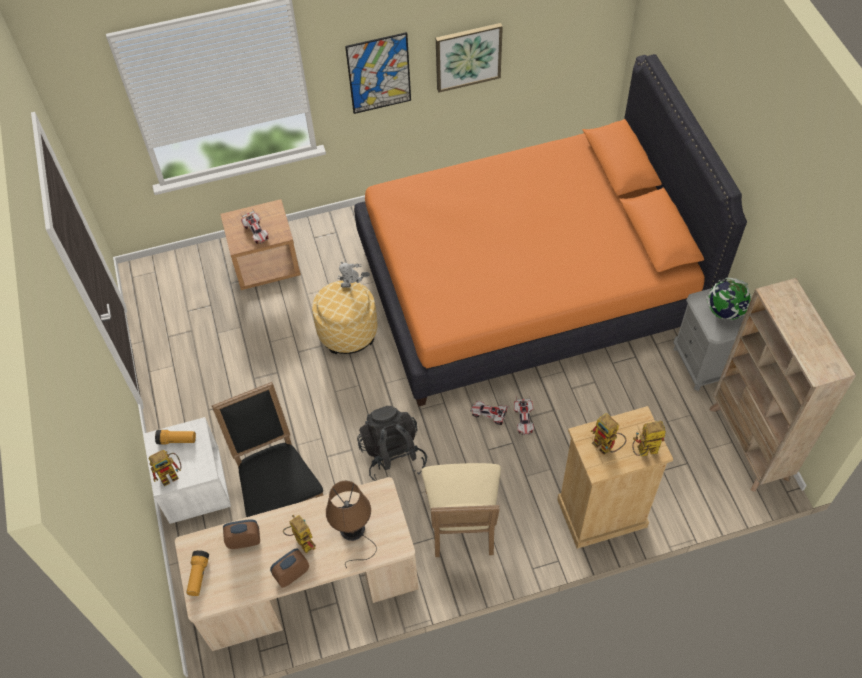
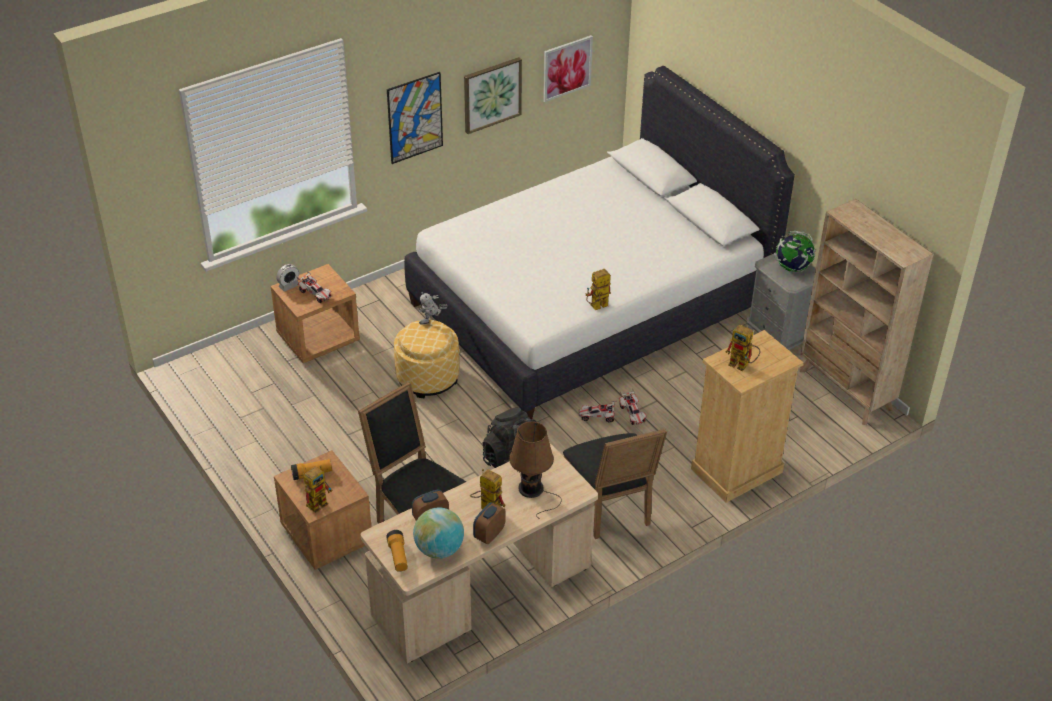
camera: 20 degrees left, 15 degrees down
(195, 486) = (326, 535): white nightstand -> brown nightstand
(236, 217) = (289, 286): none -> alarm clock
(239, 578) = (439, 549): none -> globe
(462, 527) = (611, 509): beige chair -> black chair
(527, 283) = (589, 306): orange bed -> white bed
(557, 36) = (567, 68): none -> picture
(643, 452) = (776, 362): toy robot -> toy robot (596, 307)

